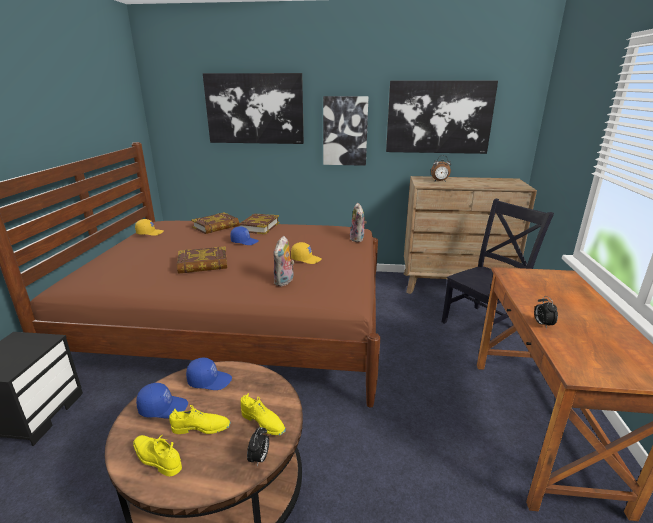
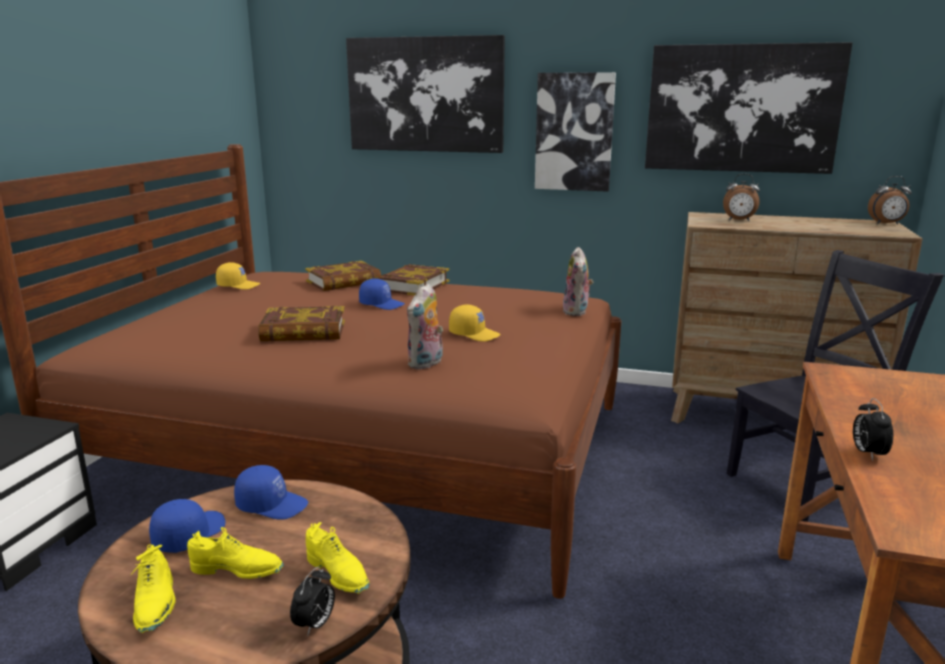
camera: 10 degrees right, 5 degrees down
(157, 459) = (155, 604): yellow shoe -> yellow shoe turned 150 degrees counterclockwise
(163, 407) = (188, 534): blue cap -> blue cap turned 75 degrees counterclockwise
(515, 181) = (886, 224): none -> alarm clock

